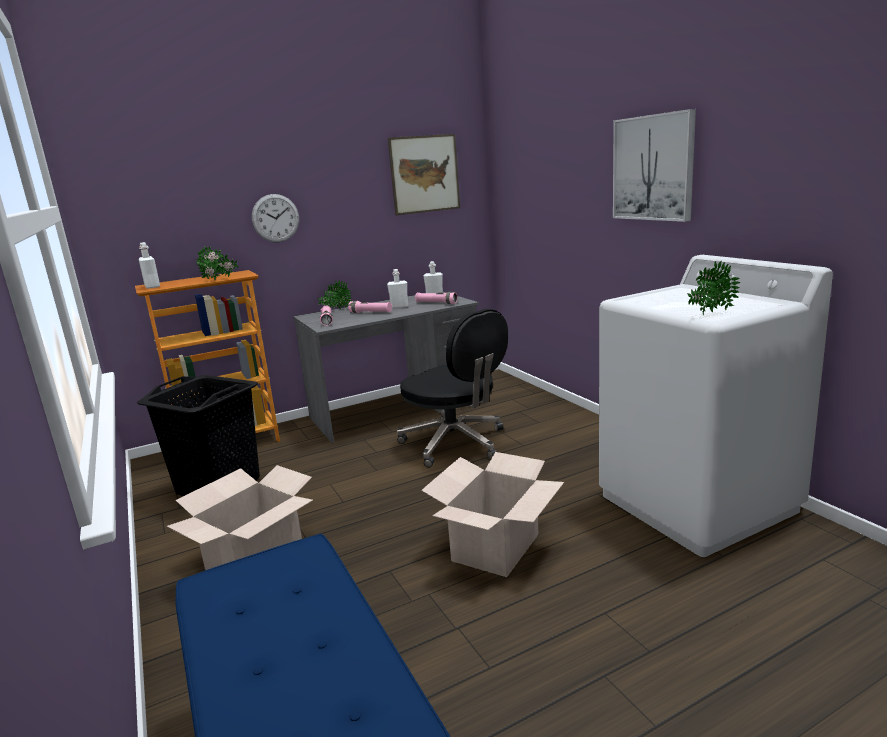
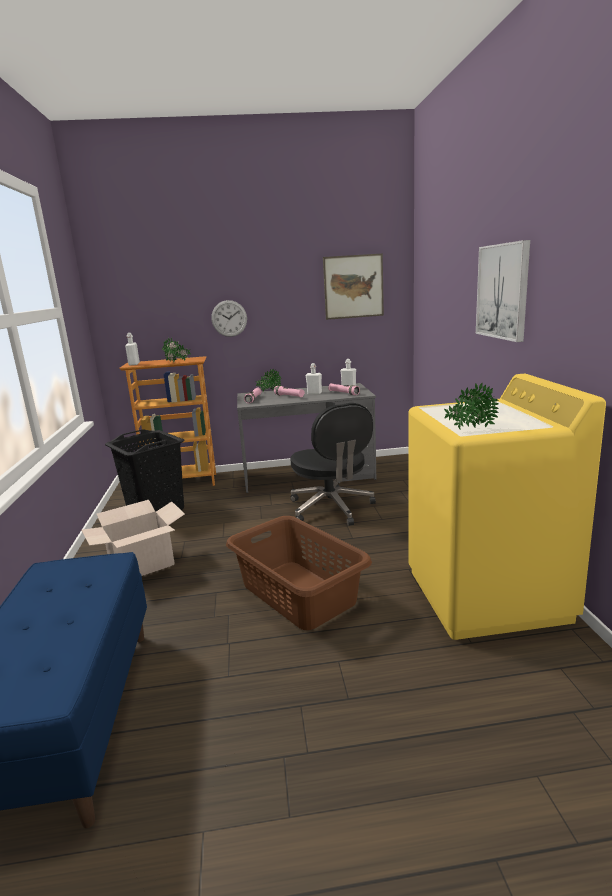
camera: 20 degrees right, 0 degrees up
(495, 547) = (298, 592): cardboard box -> brown laundry basket
(697, 503) = (486, 595): white washing machine -> yellow washing machine

